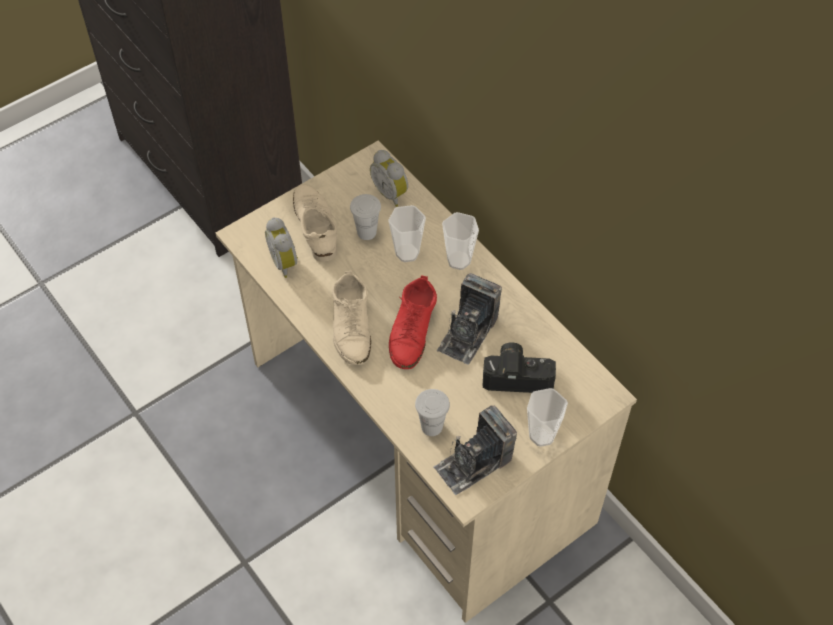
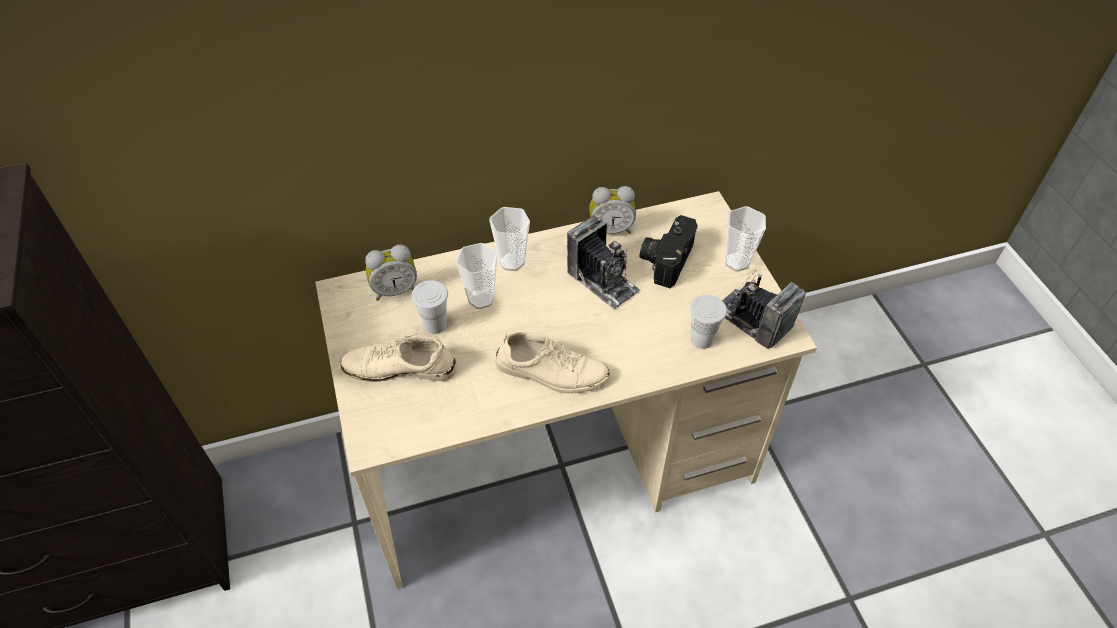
camera: 70 degrees left, 5 degrees down
(286, 262) = (435, 409): alarm clock -> alarm clock (610, 229)
(412, 329) = (579, 322): red shoe -> none
(473, 463) = (753, 319): camera -> camera turned 150 degrees clockwise

